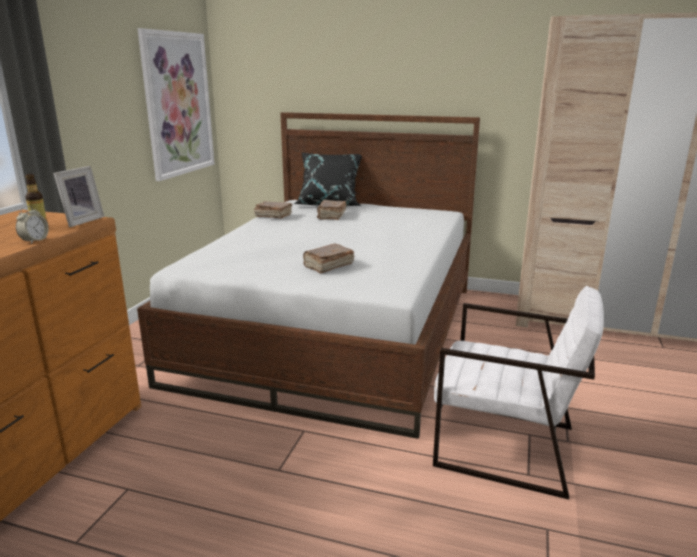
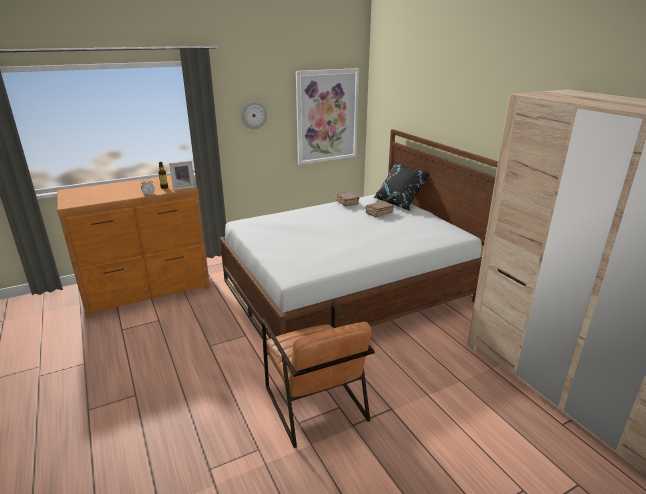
camera: 45 degrees right, 5 degrees up
(94, 99) = (254, 115): none -> wall clock
(328, 266) = (298, 247): brown book -> none
(505, 446) = (315, 403): white armchair -> brown armchair

